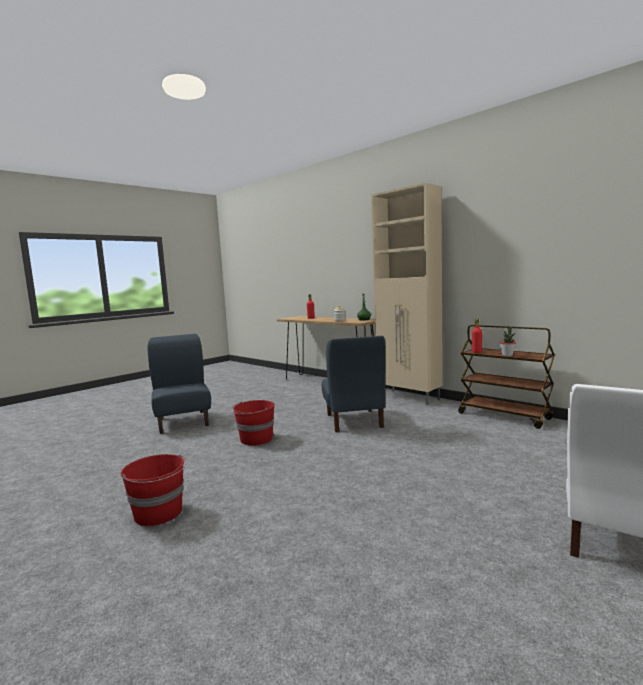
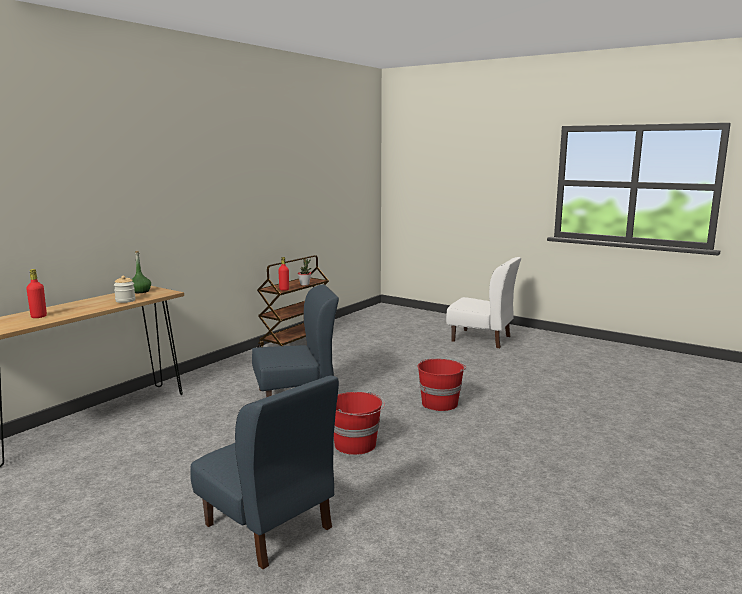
camera: 100 degrees left, 5 degrees up
(159, 513) = (544, 461): red bucket -> red bucket (440, 403)
(183, 421) = (268, 526): blue chair -> blue chair turned 105 degrees counterclockwise
(409, 398) = (214, 372): beige cabinet -> none

